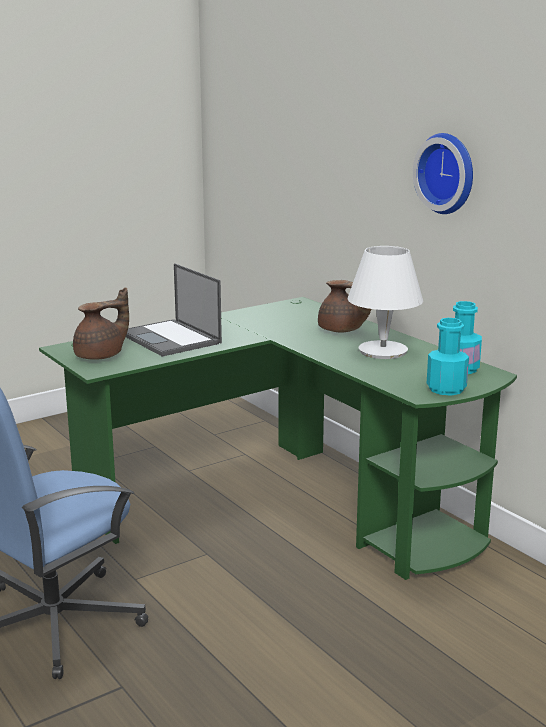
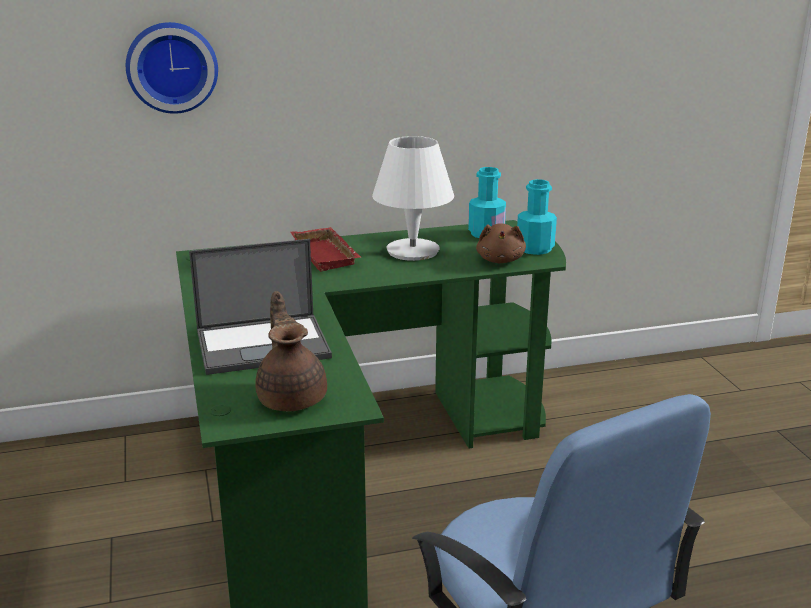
camera: 70 degrees left, 5 degrees up
(342, 330) = (328, 255): brown teapot -> red tray
(399, 380) = (500, 260): none -> brown plush toy
(448, 173) = (404, 48): wall clock -> wall clock (172, 67)

